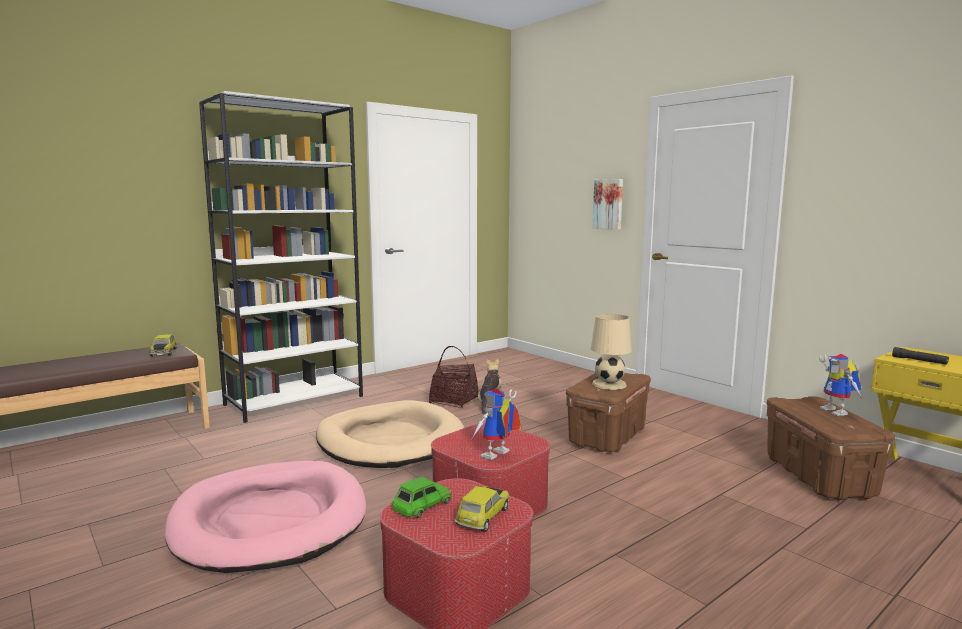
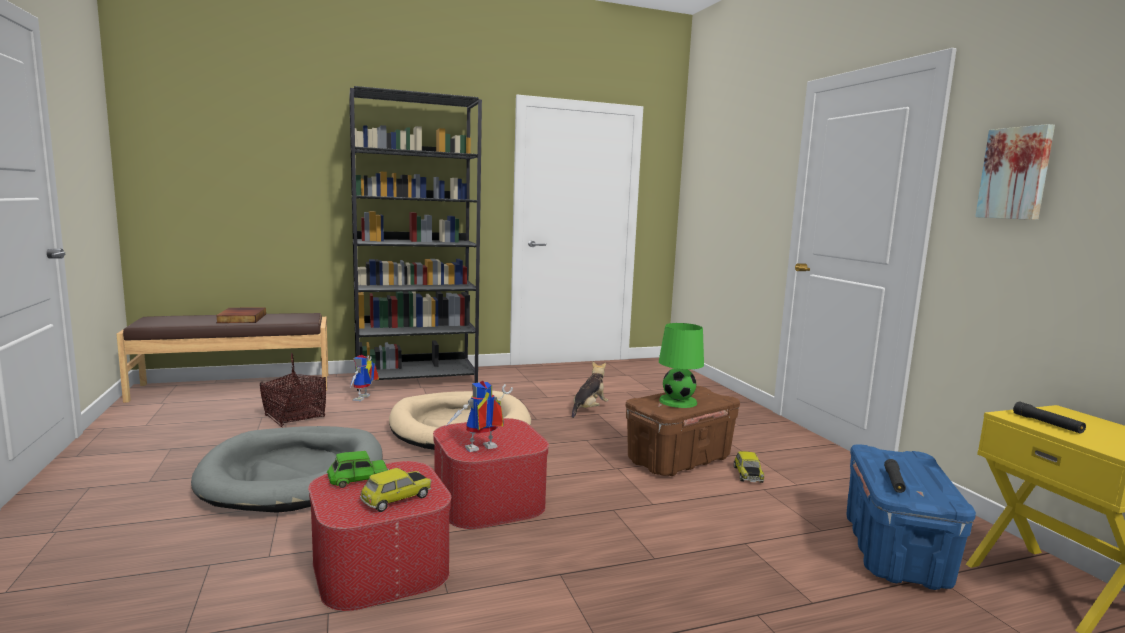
camera: 20 degrees right, 0 degrees up
(95, 360) = (241, 318): none -> book
(163, 352) = (296, 318): toy car -> toy car (747, 474)
(270, 520) = (294, 474): pink dog bed -> grey dog bed
(295, 400) = (416, 378): white bookcase -> black bookcase
(454, 400) = (557, 400): basket -> basket (295, 417)
(608, 204) = (762, 205): picture -> picture (1016, 173)
(609, 384) = (678, 401): beige table lamp -> green table lamp
(820, 477) = (896, 552): brown storage box -> blue storage box
(828, 421) = (894, 481): none -> black flashlight
(839, 412) = (926, 474): toy robot -> toy robot (363, 399)

